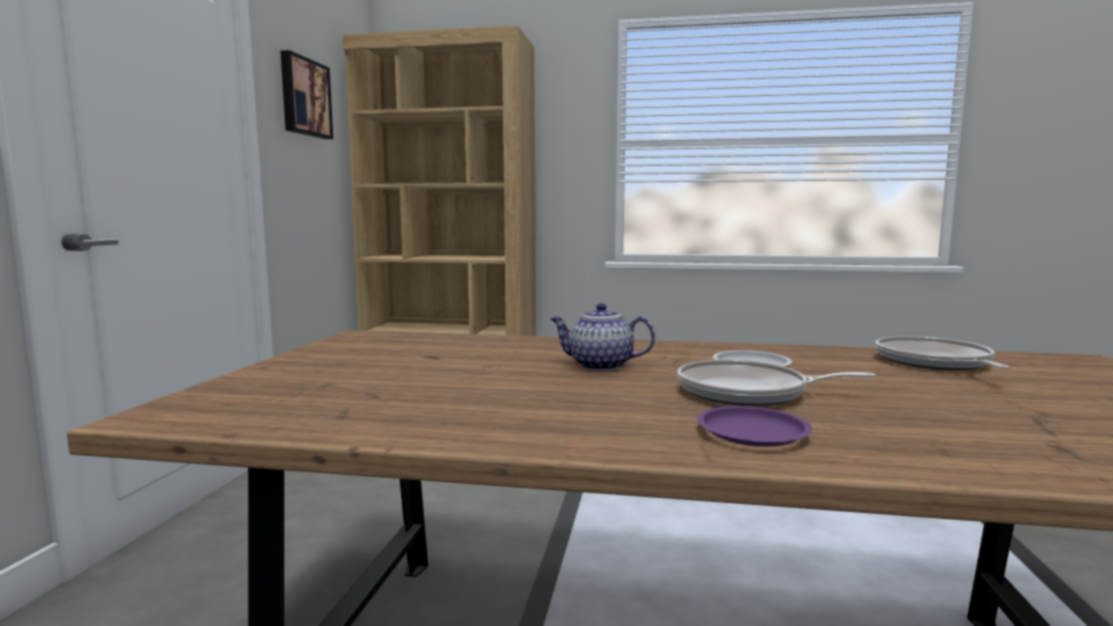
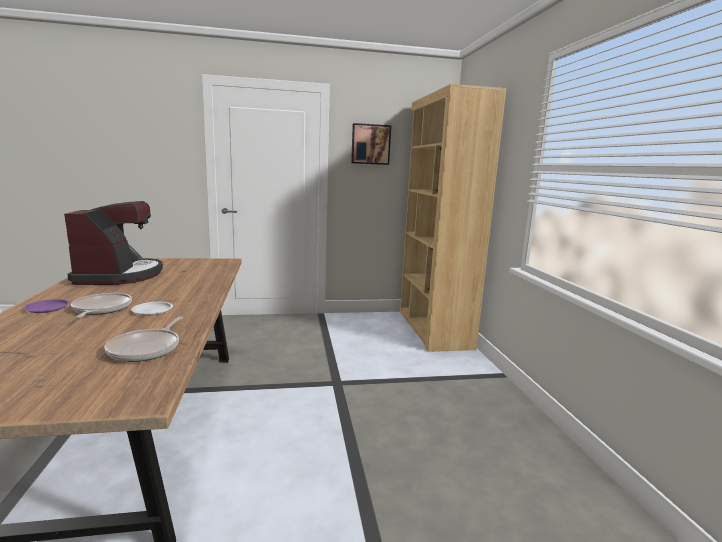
camera: 70 degrees right, 5 degrees up
(421, 397) = (120, 275): none -> coffee machine
(599, 366) = (160, 289): teapot -> none
(934, 363) = (147, 348): frying pan -> frying pan turned 120 degrees clockwise

